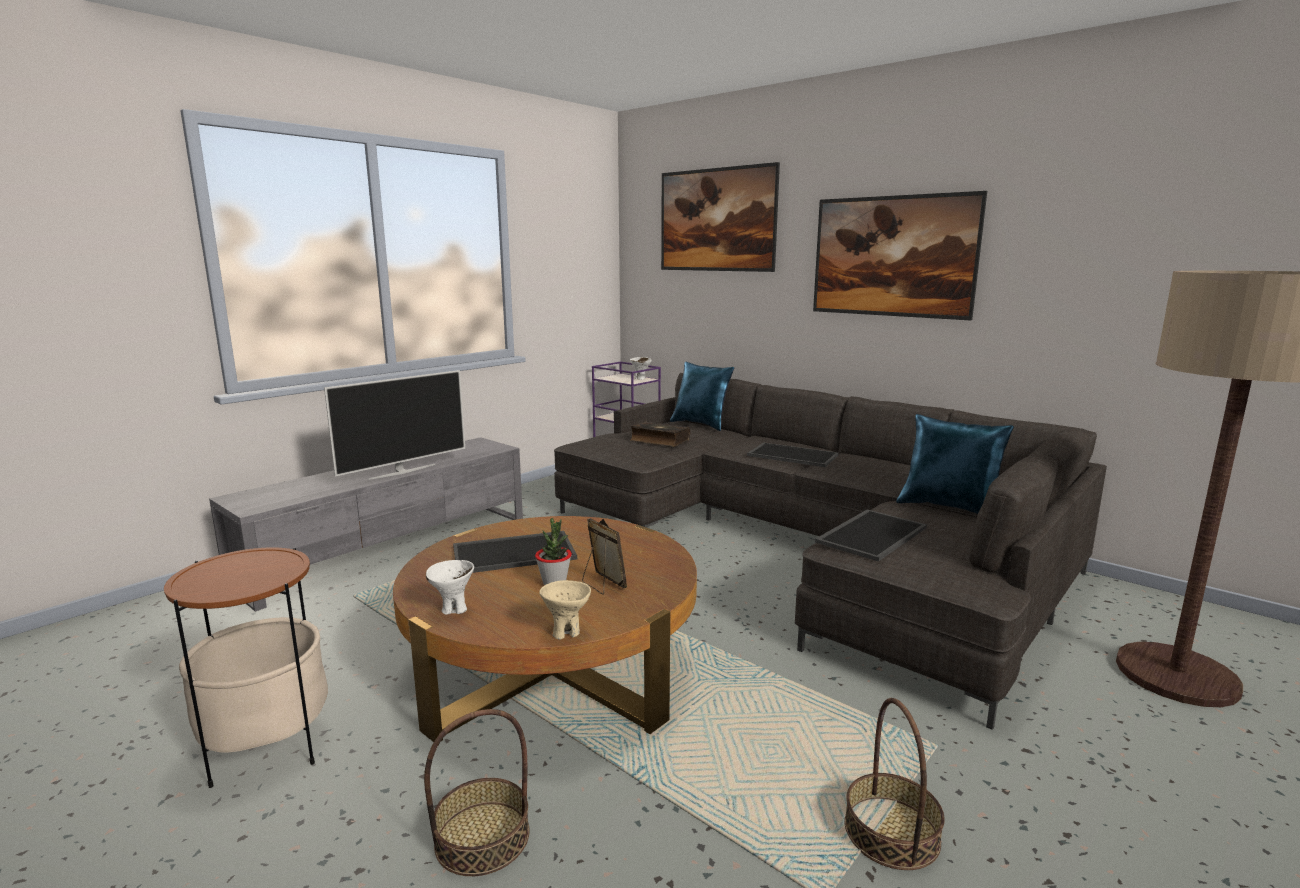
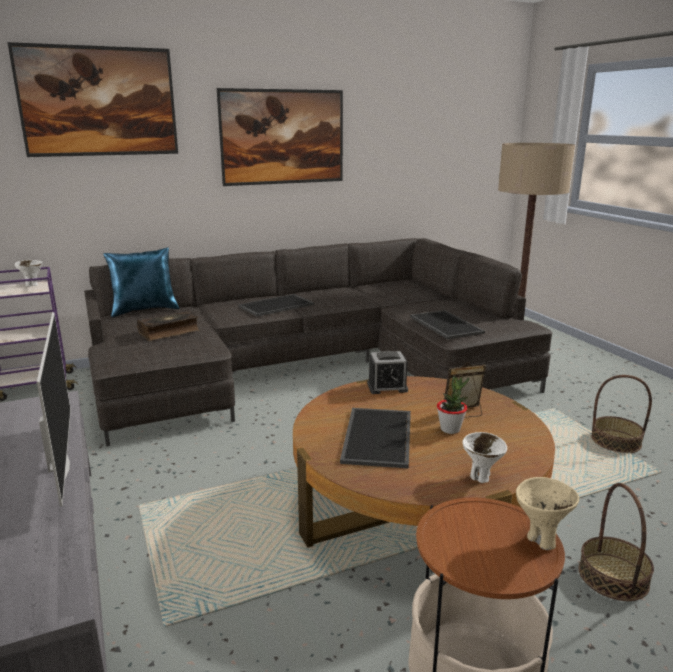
camera: 65 degrees left, 5 degrees up
(566, 633) = (537, 438): beige bowl -> beige bowl (541, 539)
(636, 539) = (387, 387): none -> alarm clock
(949, 508) = (415, 301): blue pillow -> none

